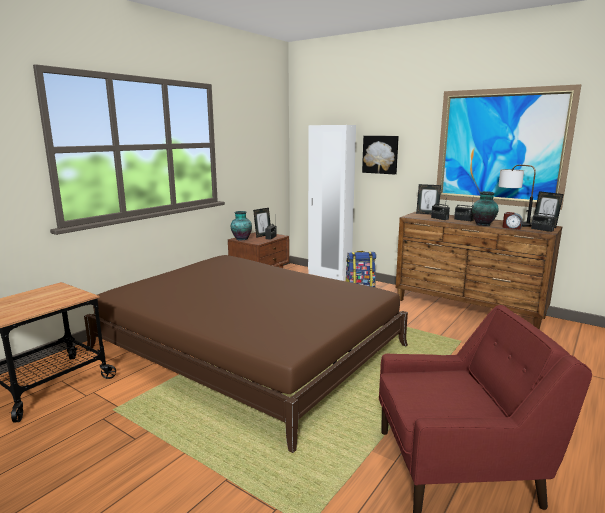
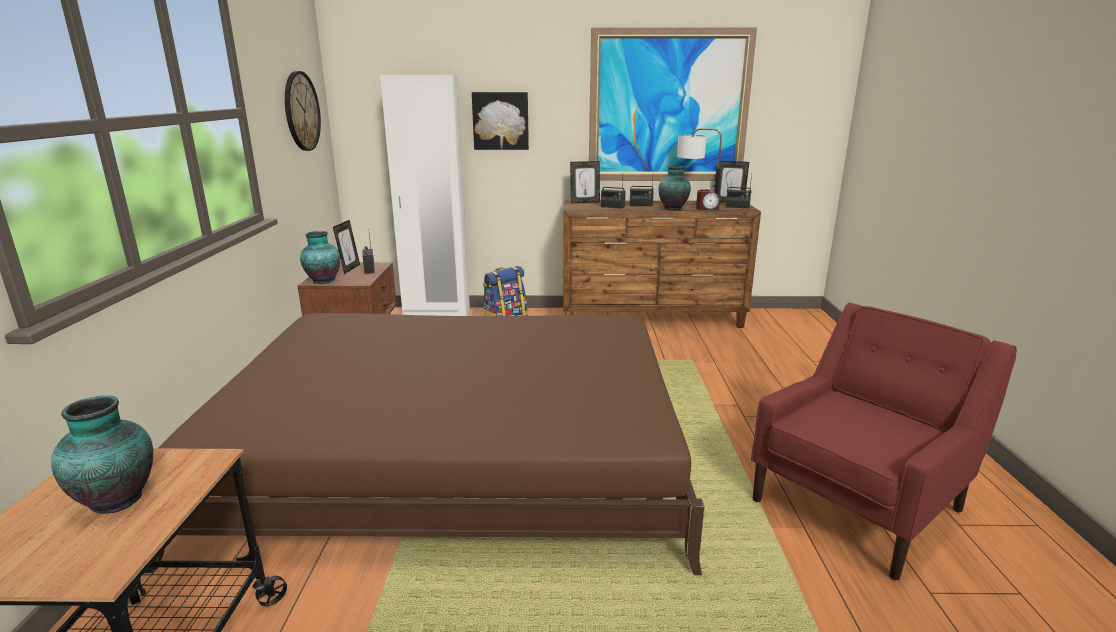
camera: 35 degrees left, 5 degrees up
(43, 299) = (118, 498): none -> vase
(262, 145) = (301, 111): none -> wall clock

